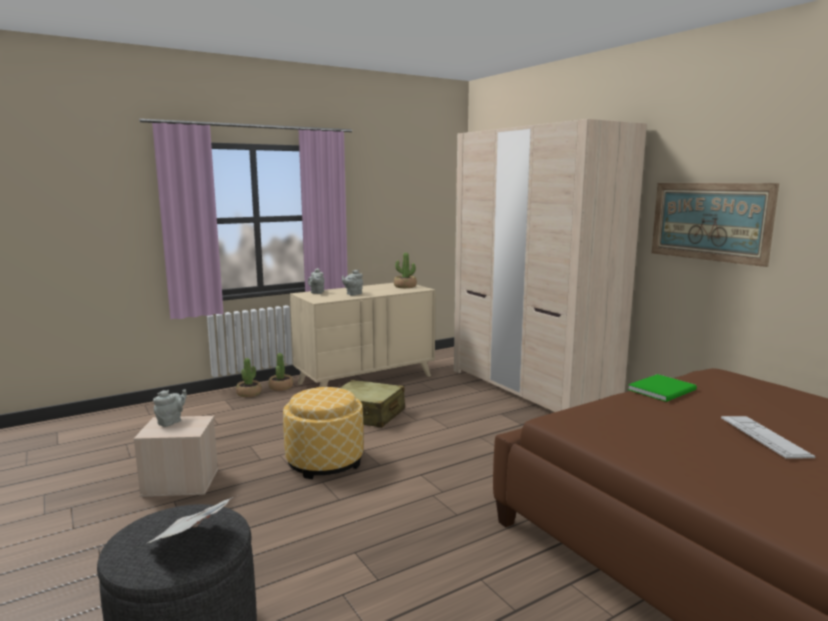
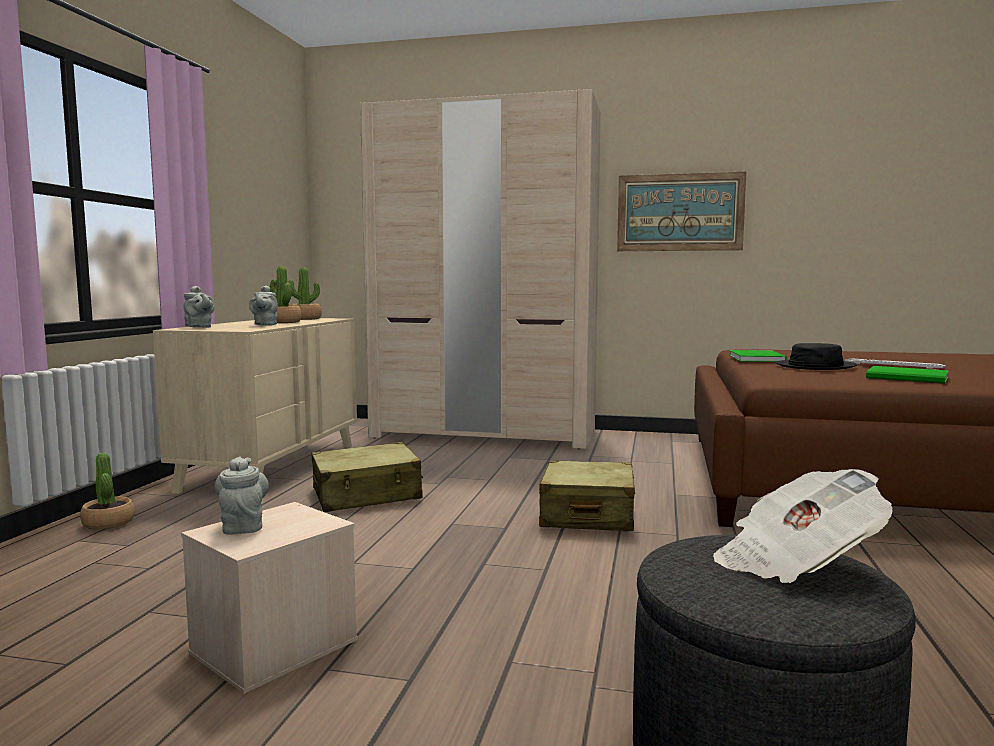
camera: 45 degrees left, 5 degrees down
(281, 387) = (152, 503): potted plant -> potted plant (282, 322)
(325, 461) = (433, 547): ottoman -> none
(441, 476) = (587, 515): none -> beige suitcase
(665, 415) = (815, 366): none -> black hat
(685, 457) = (909, 378): none -> green book

